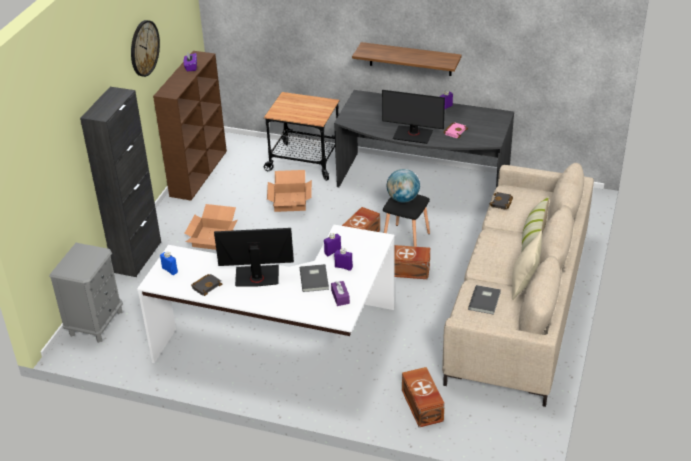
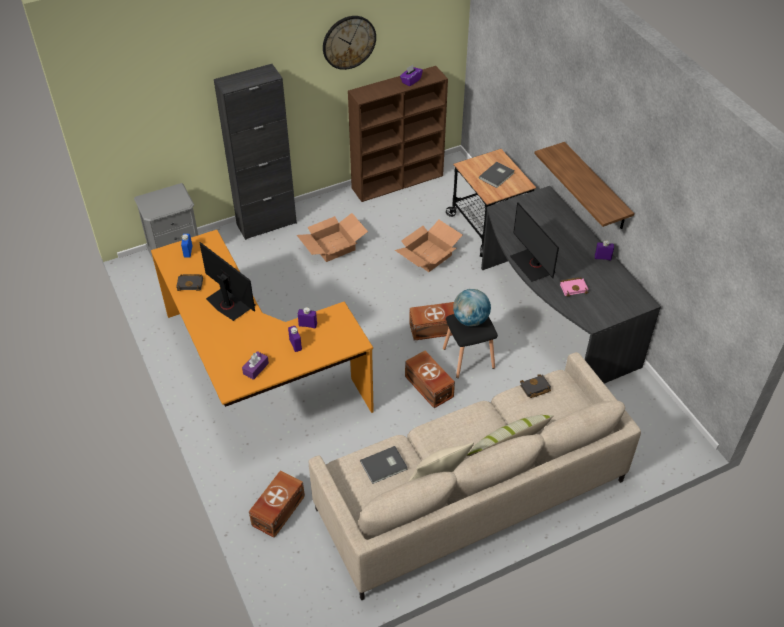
camera: 45 degrees right, 10 degrees up
(285, 350) = (255, 380): white desk -> orange desk
(315, 278) = (263, 338): grey book -> grey book (497, 176)

